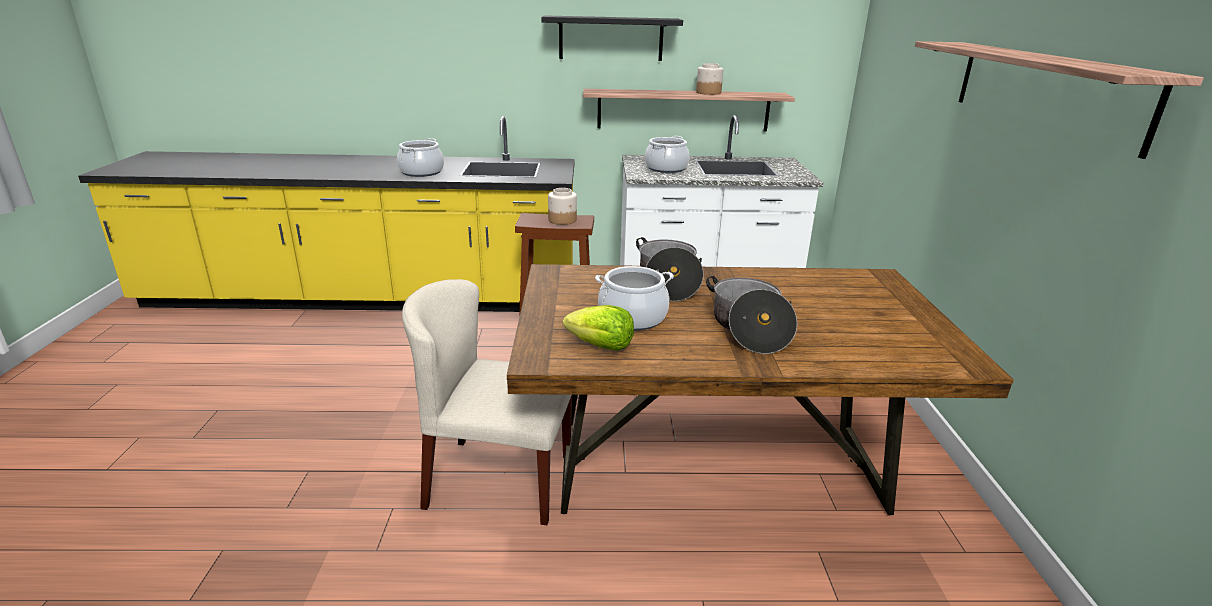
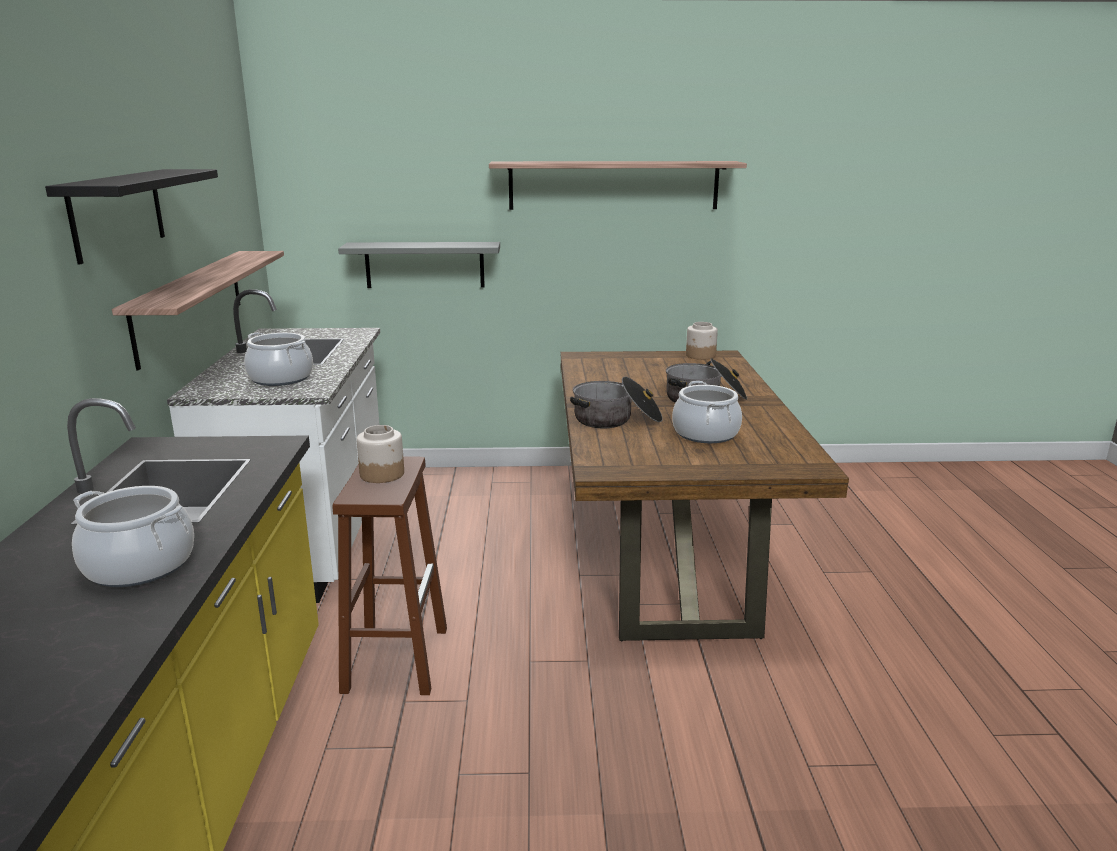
camera: 90 degrees left, 5 degrees down
(498, 480) = (728, 685): beige chair -> none
(601, 346) = (770, 445): lettuce -> none
(708, 93) = (222, 268): jar -> jar (700, 355)
(902, 144) = (424, 264): none -> grey shelf

